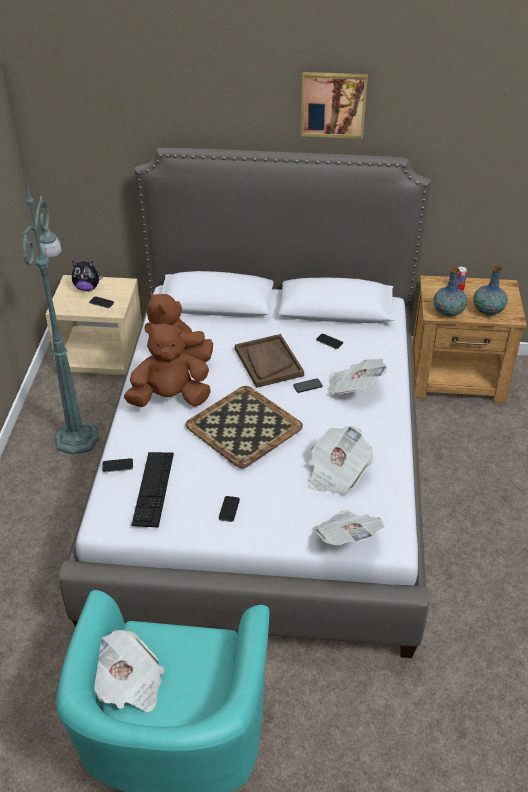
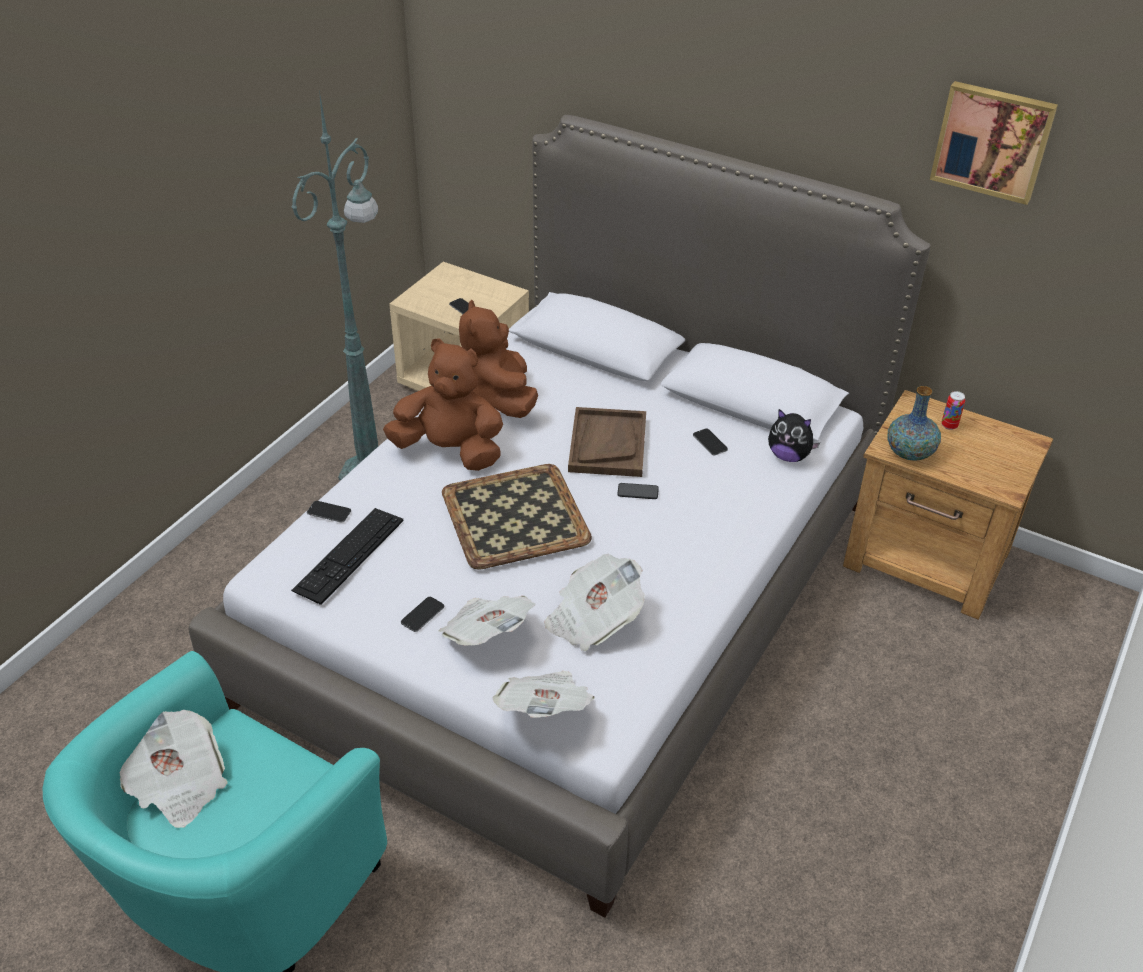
camera: 25 degrees right, 0 degrees up
(87, 288) = (460, 286): plush toy -> plush toy (789, 456)
(333, 104) = (807, 100): picture -> picture (993, 141)
(354, 388) = (699, 515): newspaper -> newspaper (487, 634)
(487, 311) = (972, 469): vase -> none

